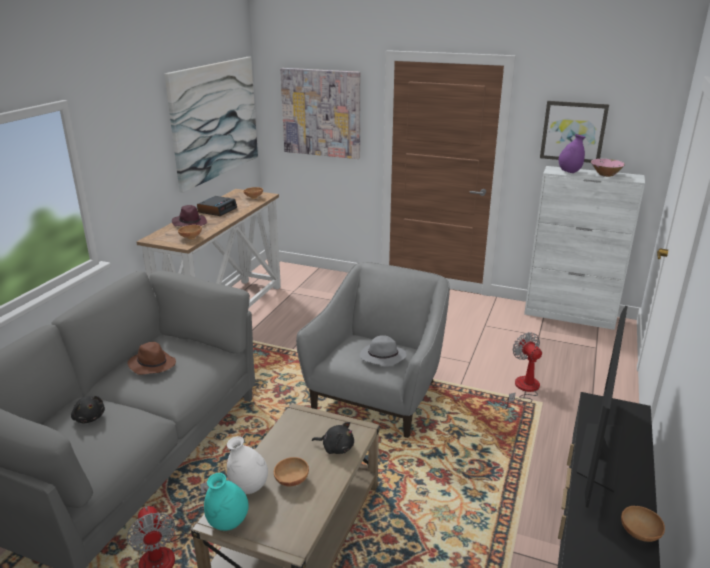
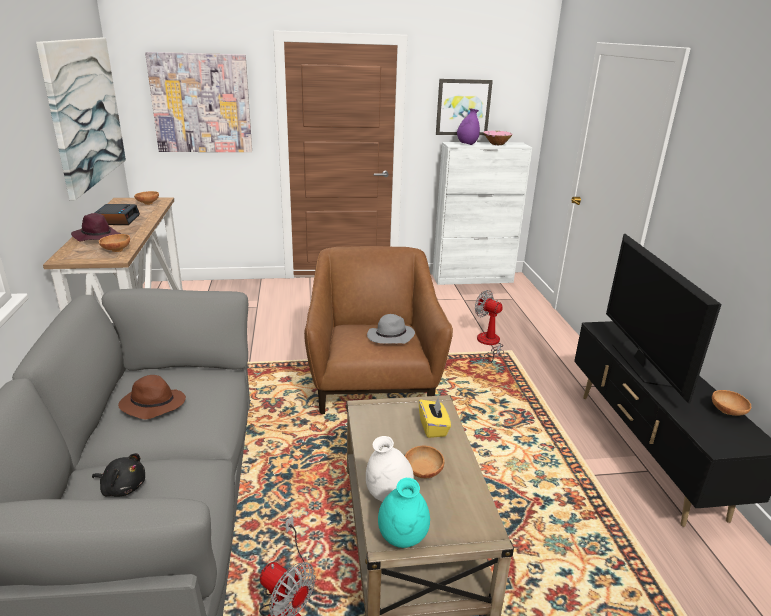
camera: 30 degrees left, 0 degrees up
(336, 447) = (433, 427): black plush toy -> yellow tissue box
(378, 395) = (373, 382): grey armchair -> brown armchair

